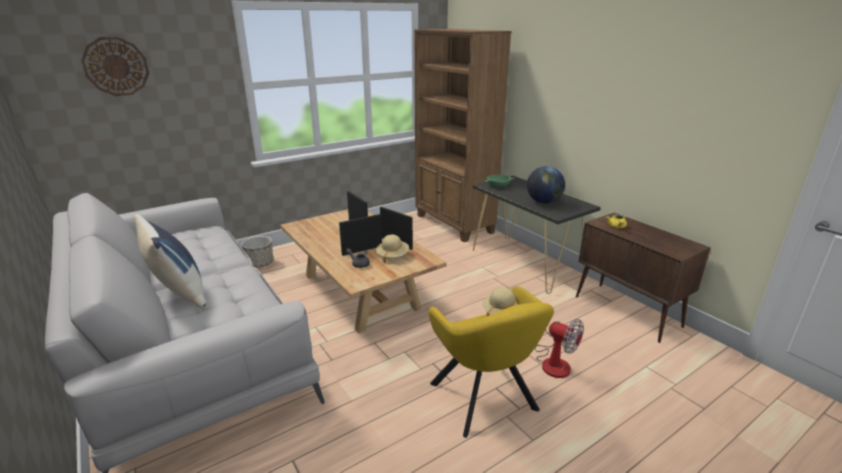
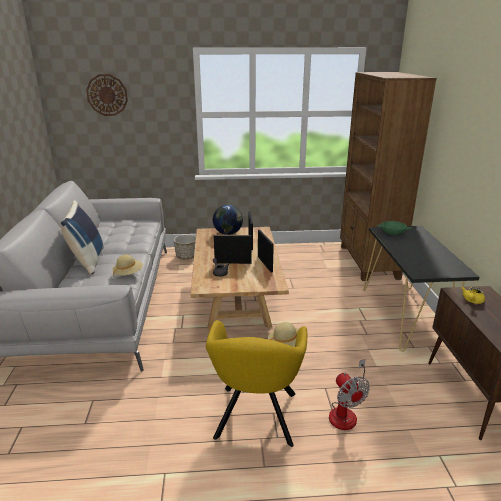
camera: 30 degrees right, 0 degrees up
(392, 256) = (251, 273): beige hat -> beige hat (128, 274)
(543, 202) = (420, 258): globe -> globe (228, 233)

